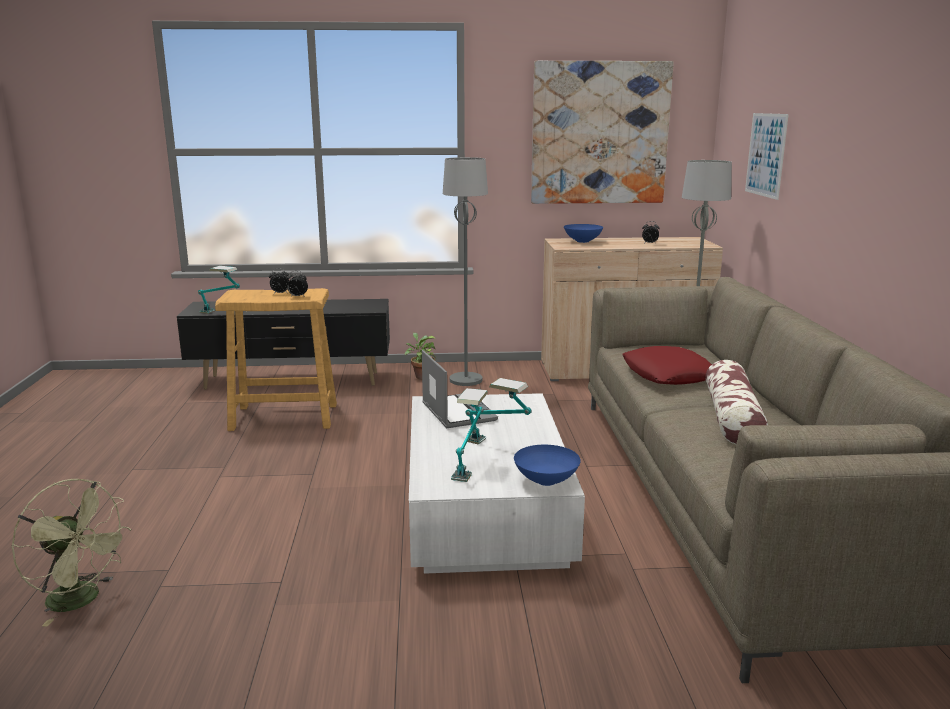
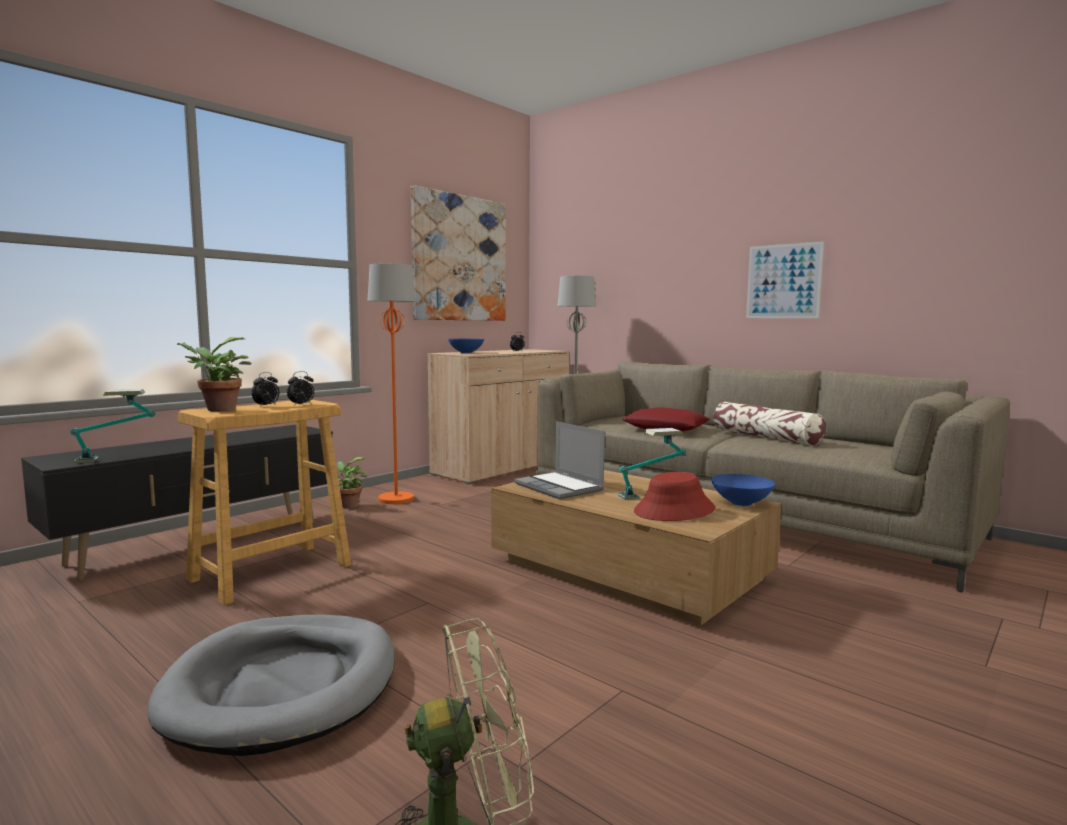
camera: 45 degrees left, 10 degrees down
(165, 491) = (283, 686): none -> grey dog bed
(242, 293) = (217, 410): none -> potted plant
(457, 412) = (560, 487): laptop -> laptop turned 150 degrees counterclockwise
(466, 380) = (396, 499): grey floor lamp -> orange floor lamp
(469, 465) = (674, 511): table lamp -> red hat
(486, 508) = (629, 569): white coffee table -> brown coffee table
(765, 155) = (614, 272): picture -> picture (783, 281)

